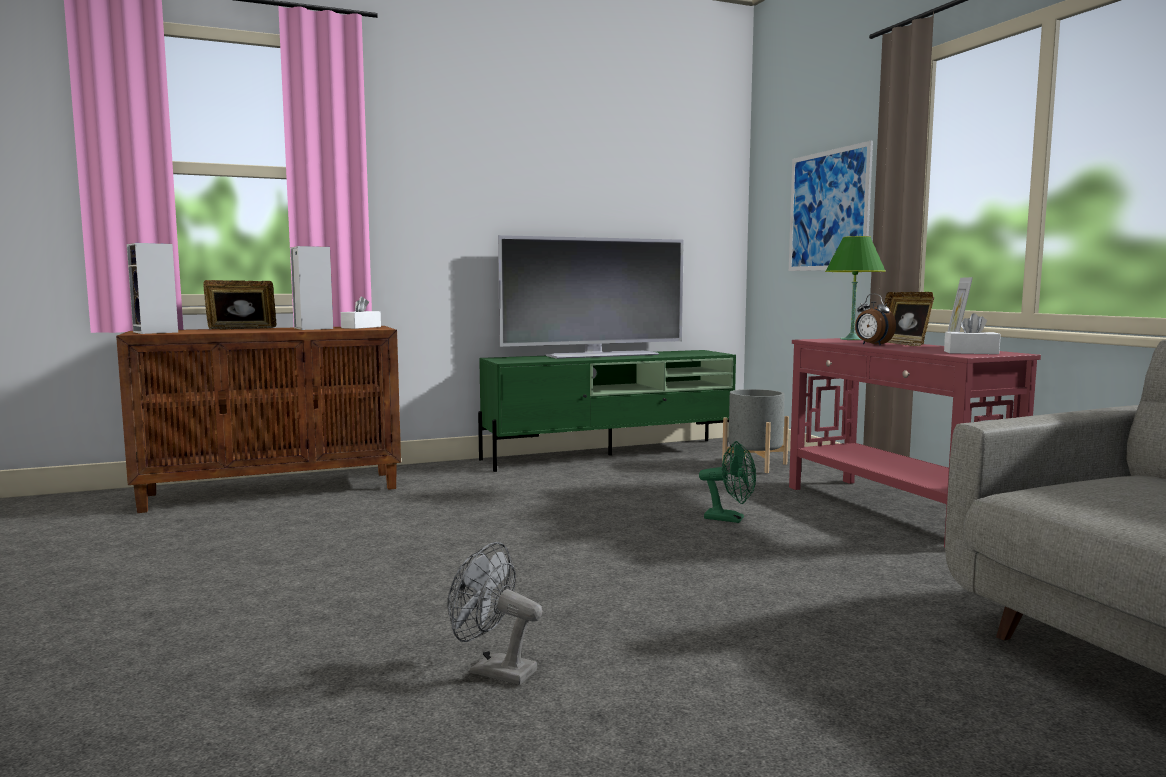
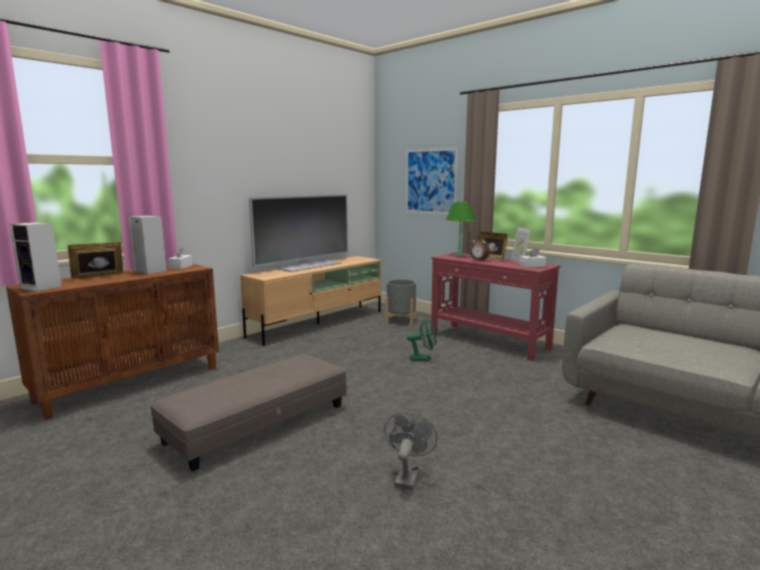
camera: 25 degrees left, 5 degrees up
(365, 559) = (258, 423): none -> grey ottoman
(493, 671) = (407, 476): grey fan -> grey fan turned 105 degrees clockwise
(611, 454) = (319, 323): green tv stand -> beige tv stand

